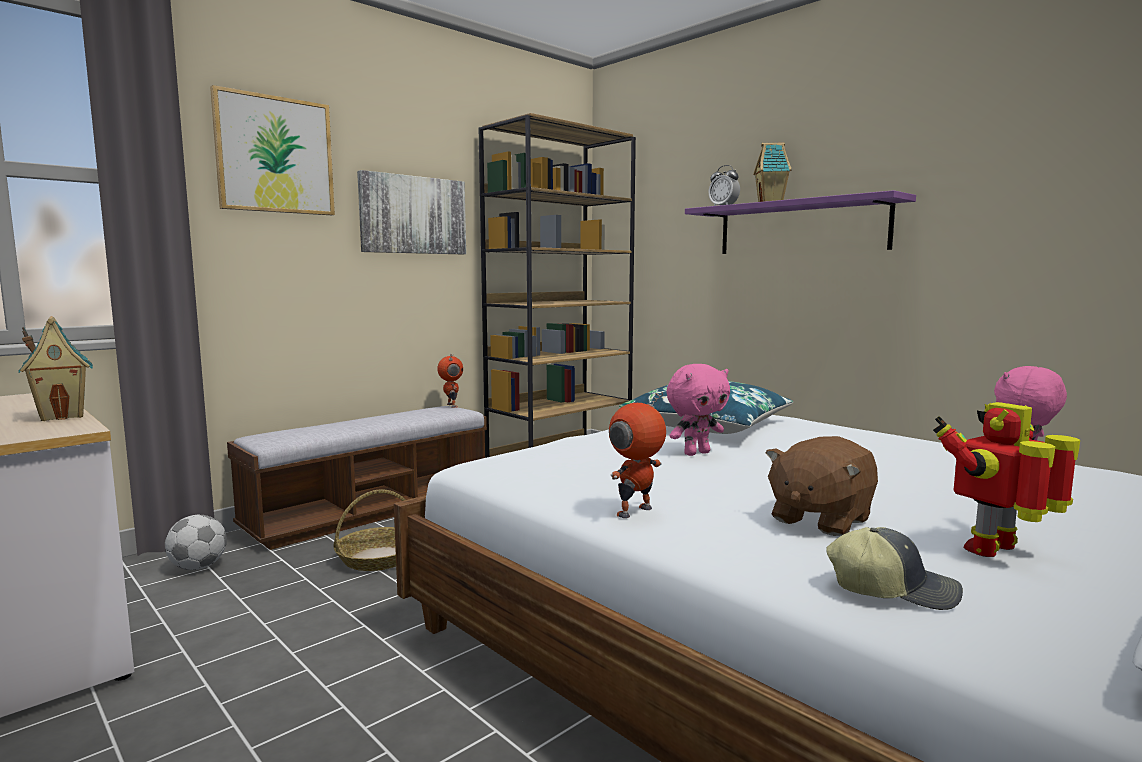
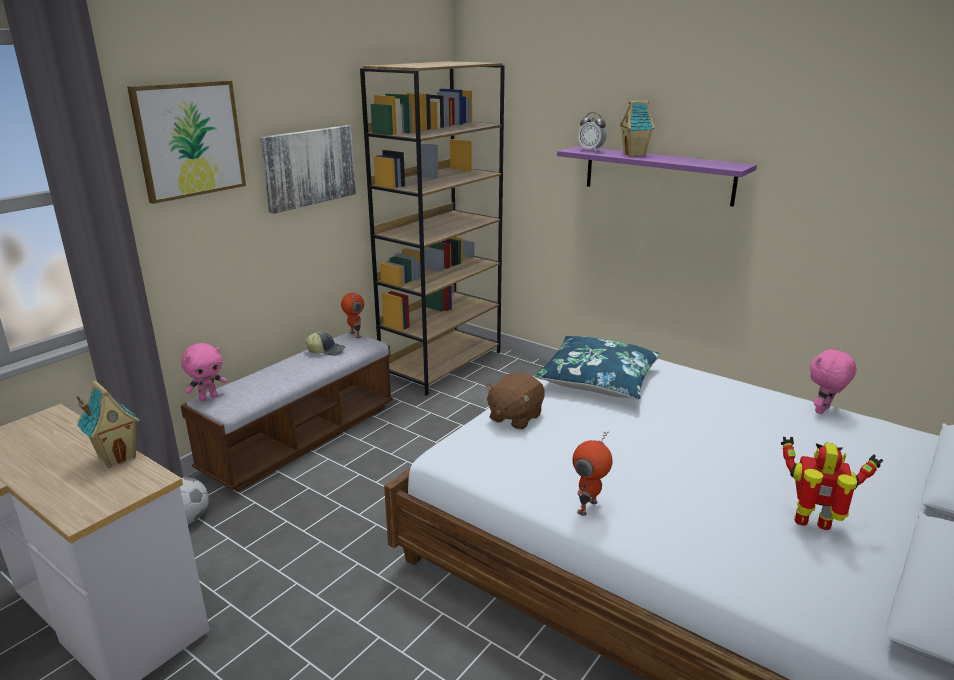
camera: 10 degrees left, 15 degrees up
(378, 558) = (334, 492): basket -> none
(696, 453) = (602, 423): pink plush toy -> pink plush toy (208, 397)
(819, 519) = (706, 503): brown plush toy -> brown plush toy (514, 417)
(892, 589) = (761, 573): cap -> cap (326, 350)
(996, 550) = (813, 525): toy robot -> toy robot turned 60 degrees clockwise

